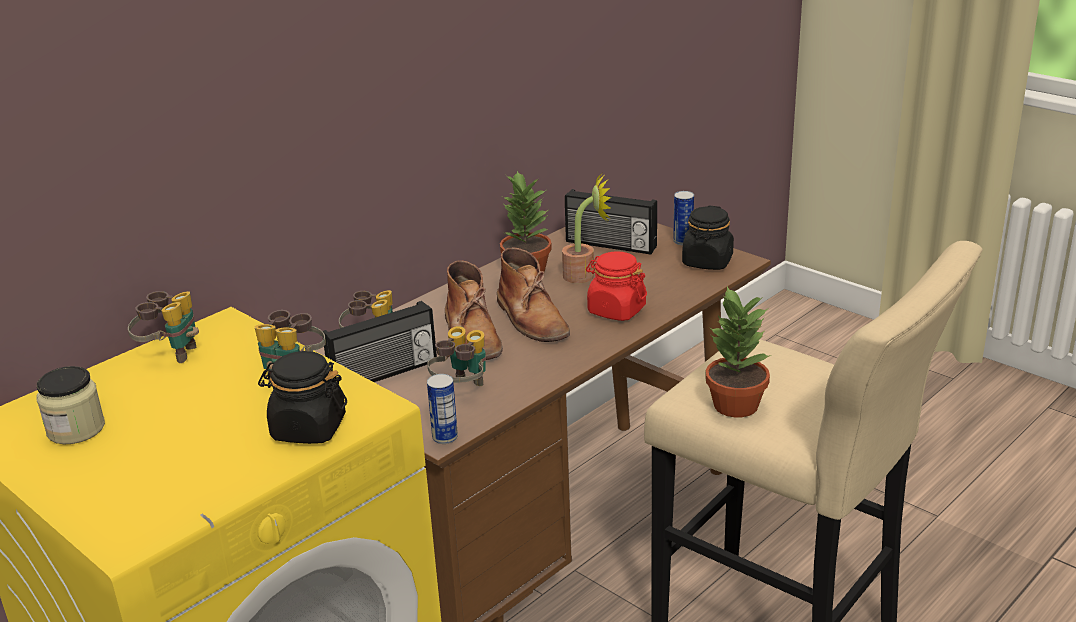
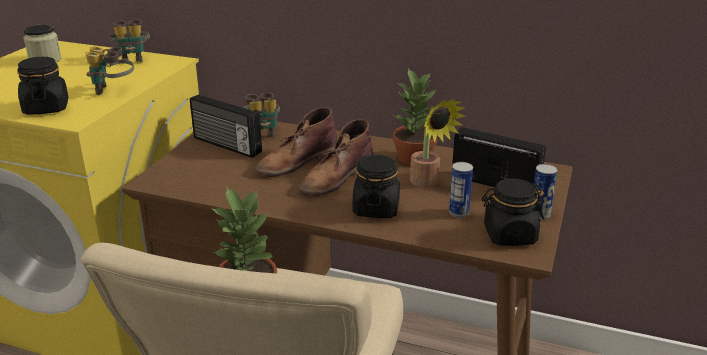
camera: 65 degrees right, 0 degrees up
(445, 437) = (150, 183): can -> can (458, 213)
(462, 390) = (215, 175): binoculars -> none
(610, 245) = (495, 182): radio -> radio turned 120 degrees clockwise
(616, 310) = (376, 208): red jar -> black jar

